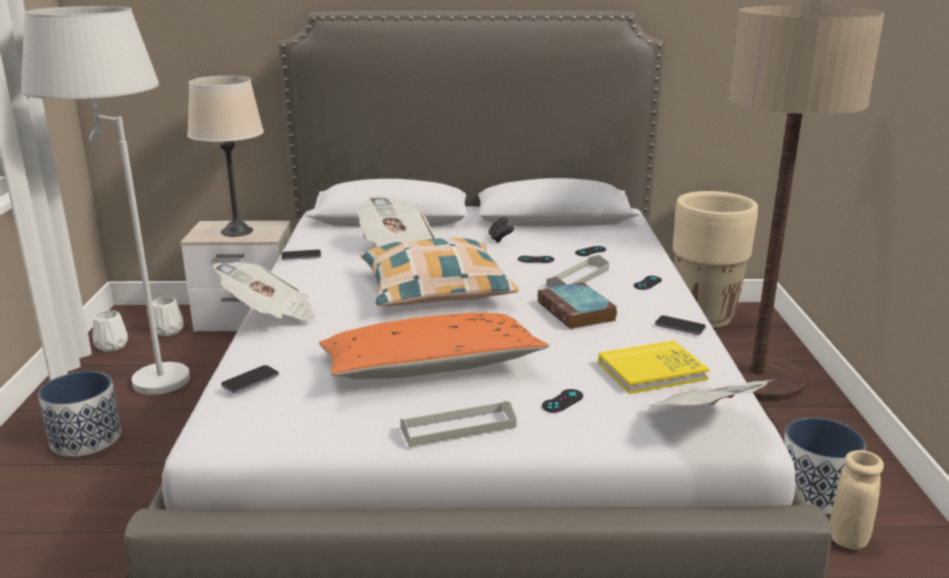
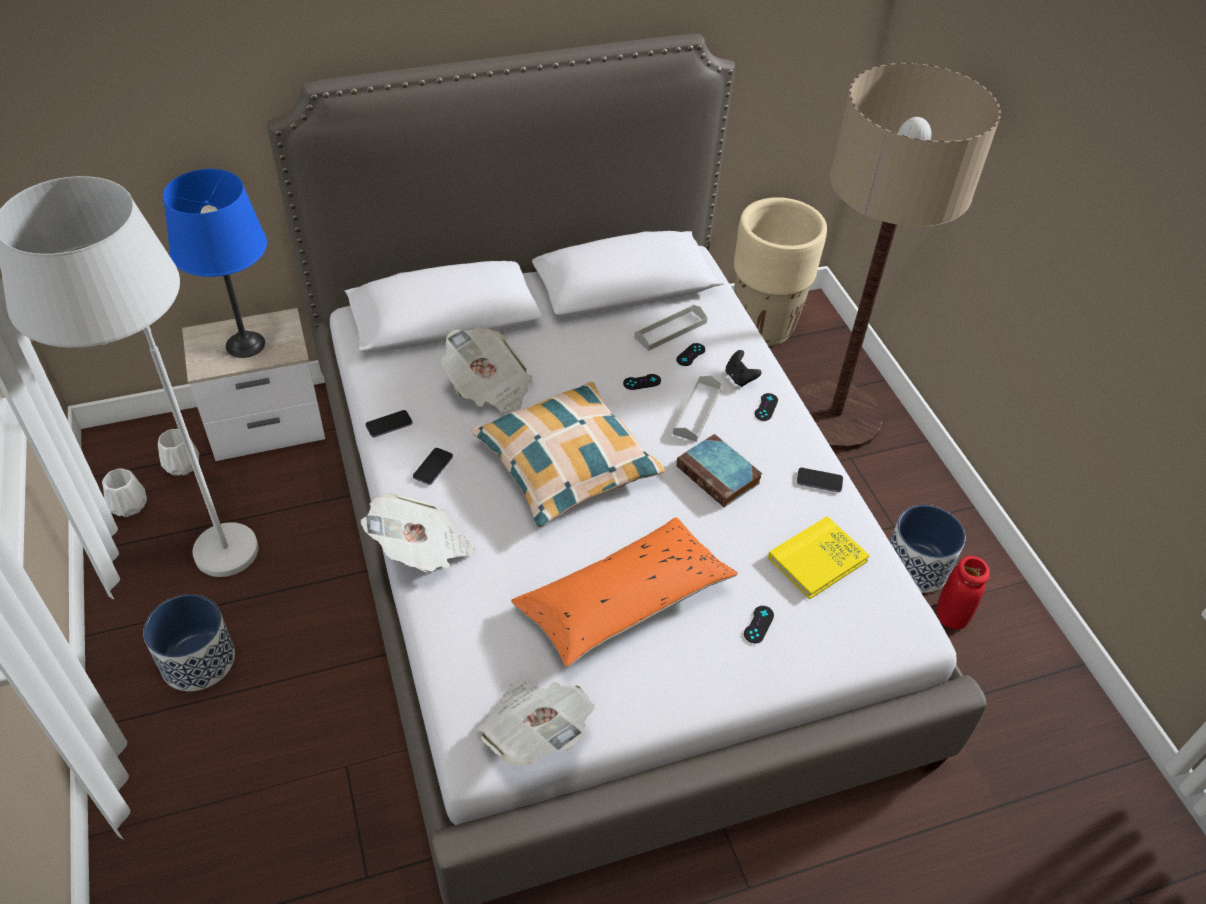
camera: 20 degrees left, 25 degrees up
(237, 231) = (246, 345): beige table lamp -> blue table lamp
(250, 381) = (469, 667): phone -> phone (433, 467)
(458, 428) = (687, 686): grey tray -> grey tray (670, 330)
(500, 239) = (588, 346): black game controller -> black game controller (740, 378)
(704, 421) = (881, 625): newspaper -> newspaper (534, 732)
(848, 538) = (951, 615): beige vase -> red vase

